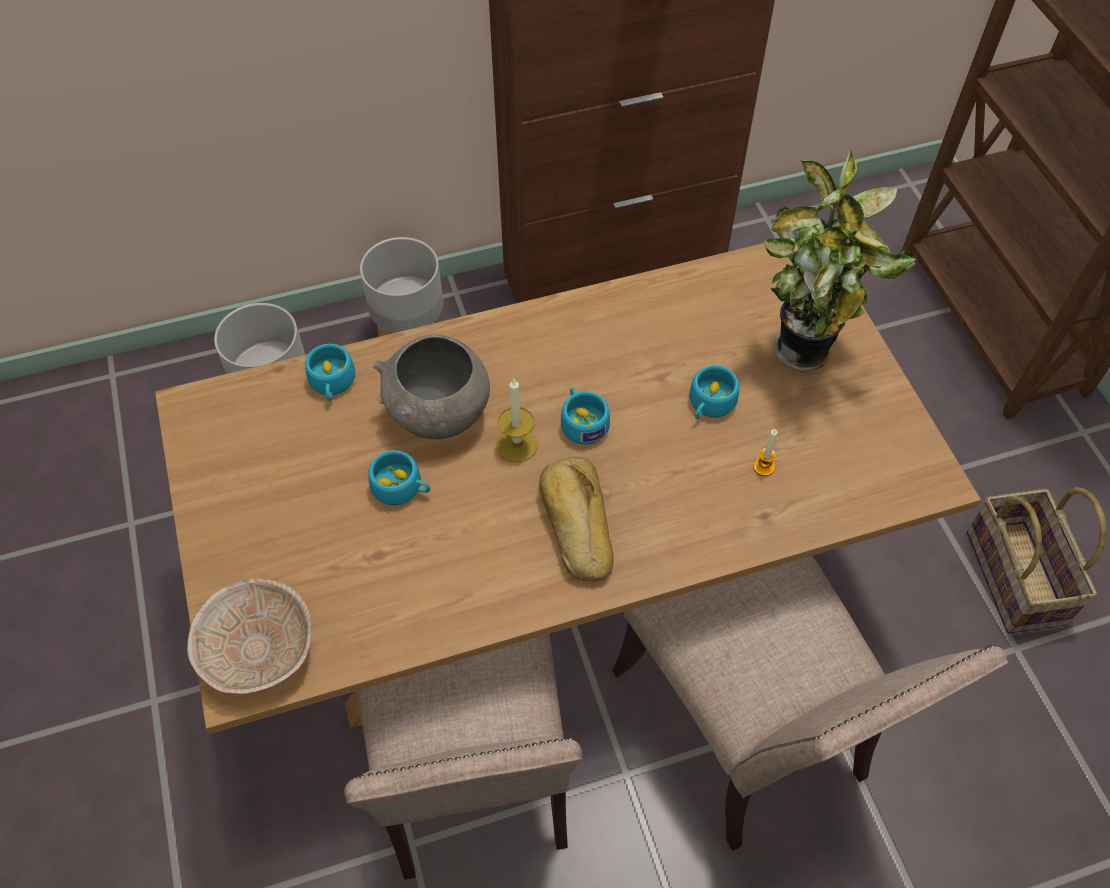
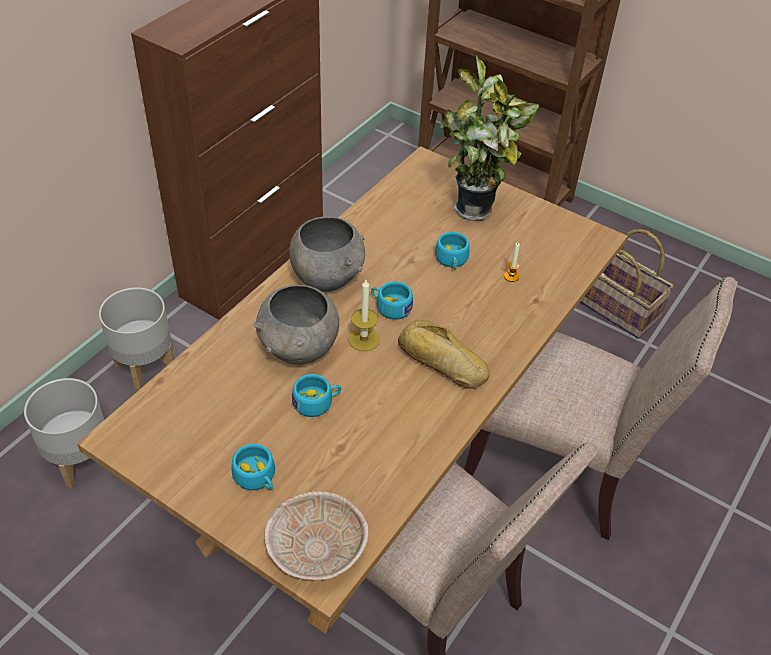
camera: 40 degrees left, 10 degrees down
(332, 383) = (207, 369): turquoise cup -> turquoise cup (257, 478)
(546, 346) = (327, 278): none -> grey bowl

